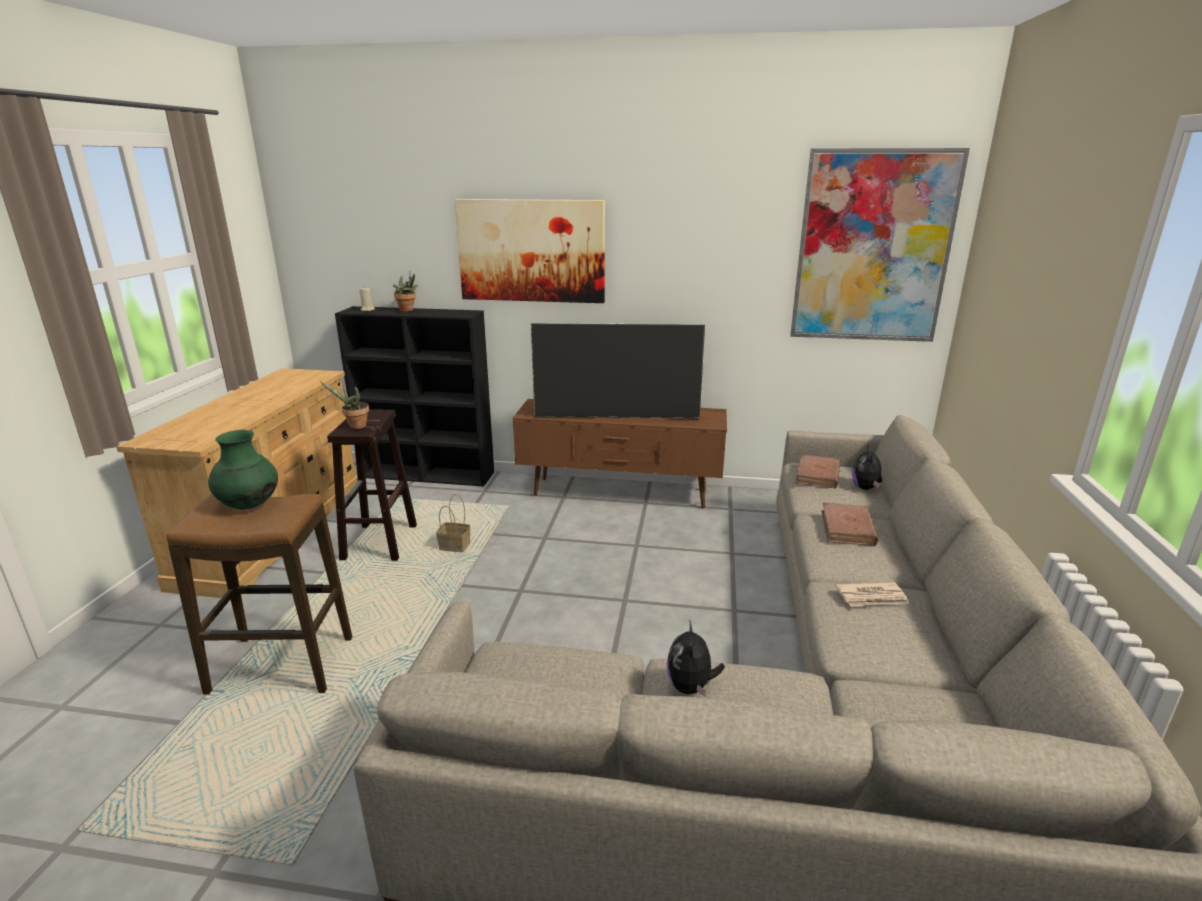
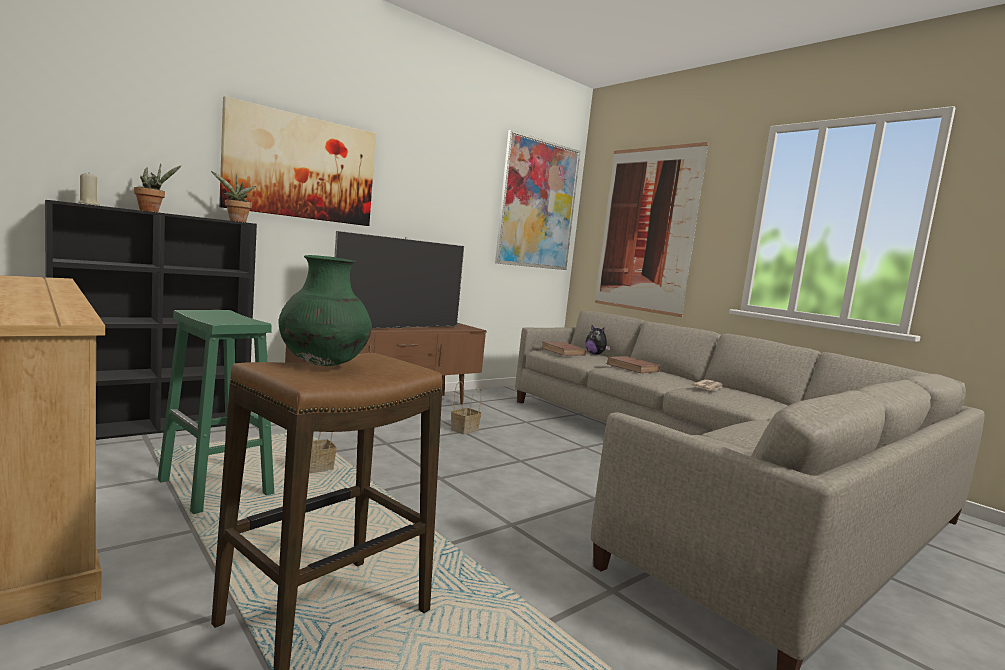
camera: 50 degrees left, 15 degrees down
(355, 427) = (225, 319): potted plant -> potted plant (236, 221)
(379, 543) = (216, 487): brown stool -> green stool
(642, 543) = (464, 429): none -> basket
(691, 687) = (752, 434): plush toy -> none
(1016, 297) = (647, 229): none -> picture

